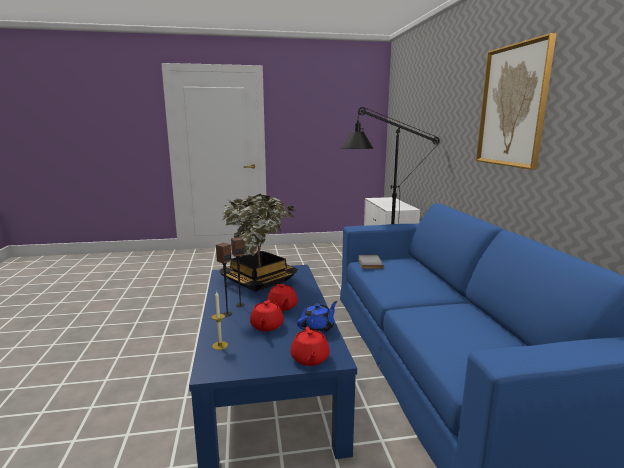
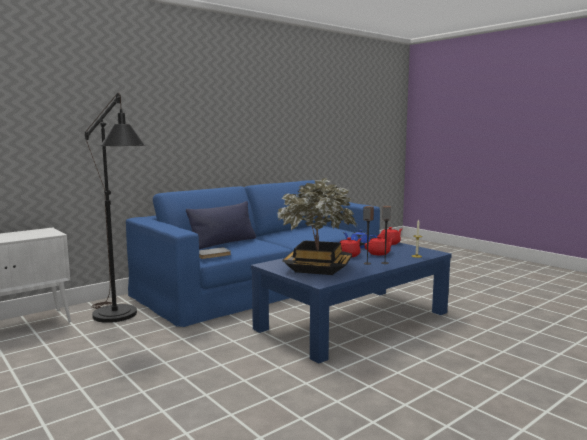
camera: 120 degrees left, 5 degrees down
(417, 272) = (223, 243): none -> blue pillow
(513, 106) = (190, 105): picture -> none

